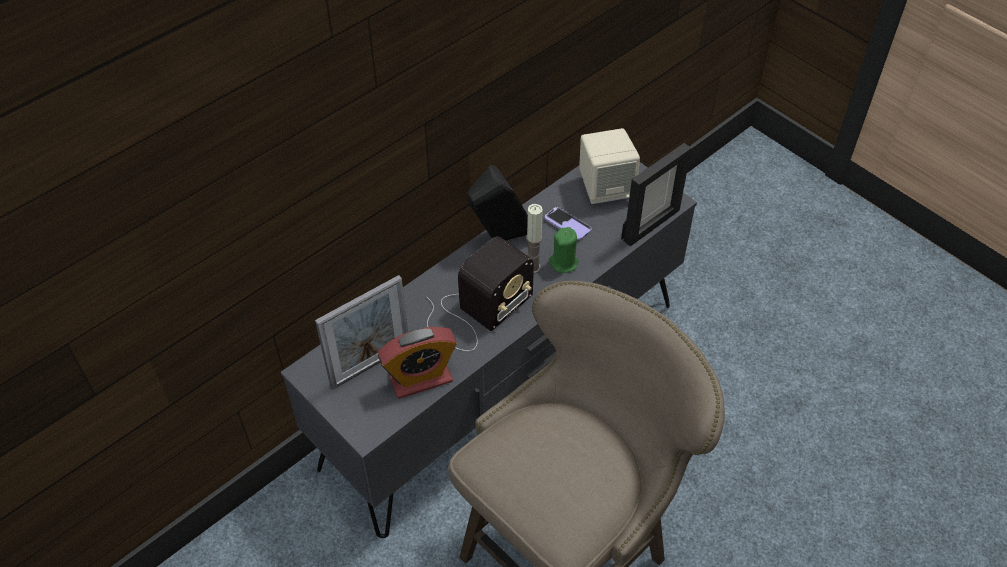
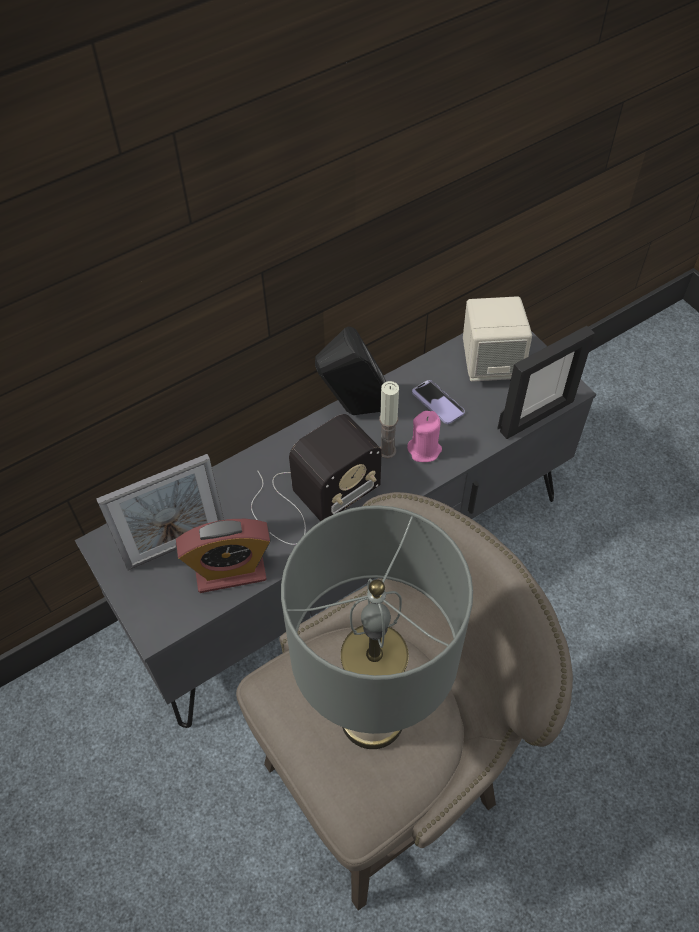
camera: 10 degrees right, 5 degrees up
(564, 262) = (424, 449): green candle -> pink candle
(565, 466) = (371, 717): none -> grey table lamp

